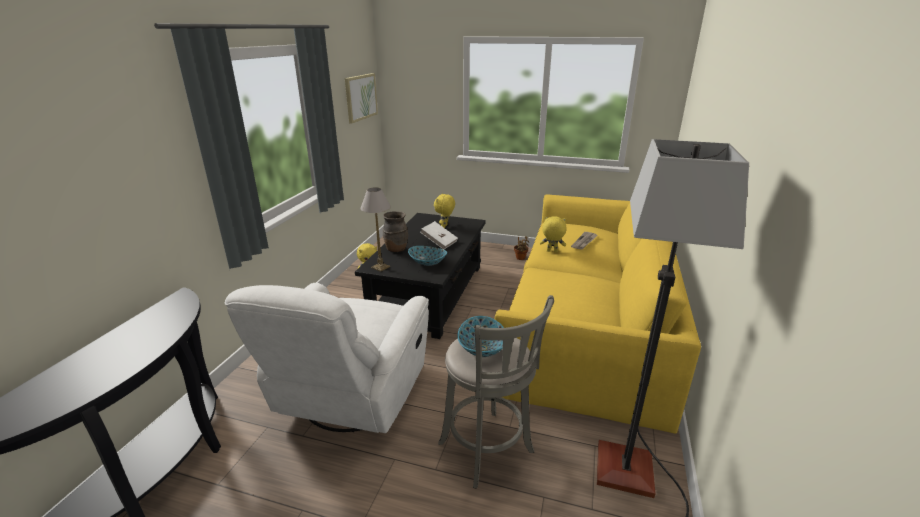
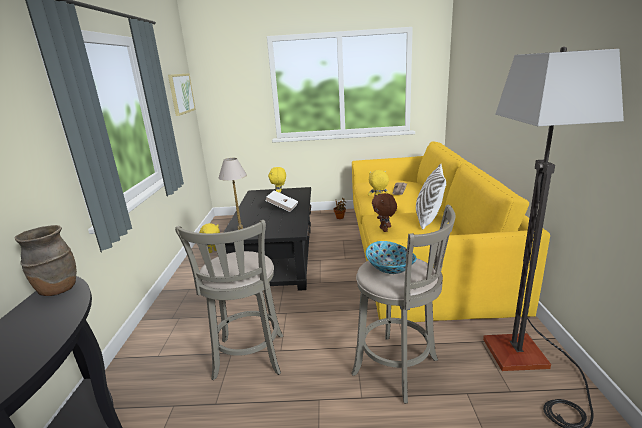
camera: 15 degrees left, 5 degrees down
(350, 400) = (249, 359): white armchair -> grey stool
(396, 249) = (247, 218): brown vase -> brown vase (58, 290)
(428, 262) = (282, 223): bowl -> none
(532, 292) = (384, 230): none -> brown plush toy
(589, 290) = (428, 220): none -> white pillow

